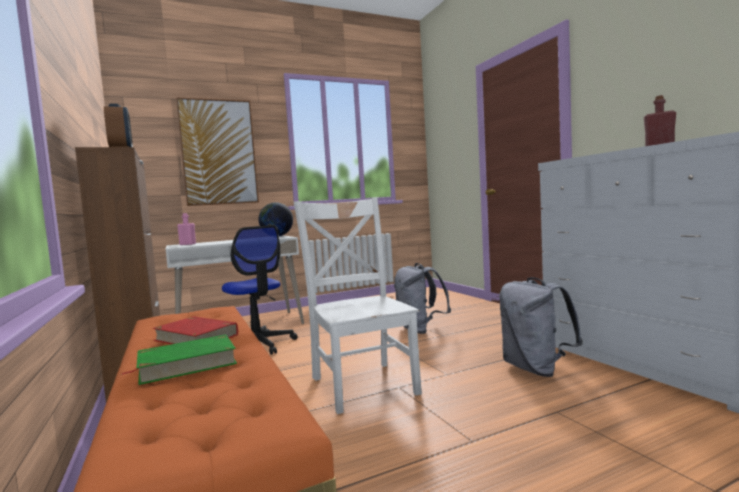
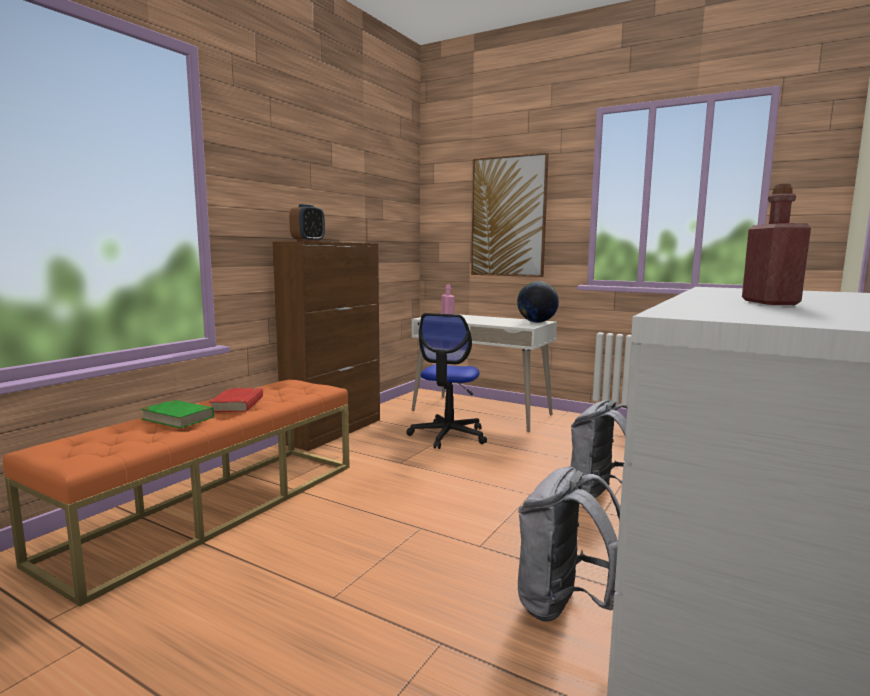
camera: 55 degrees right, 5 degrees up
(363, 383) = (411, 508): white chair -> none

